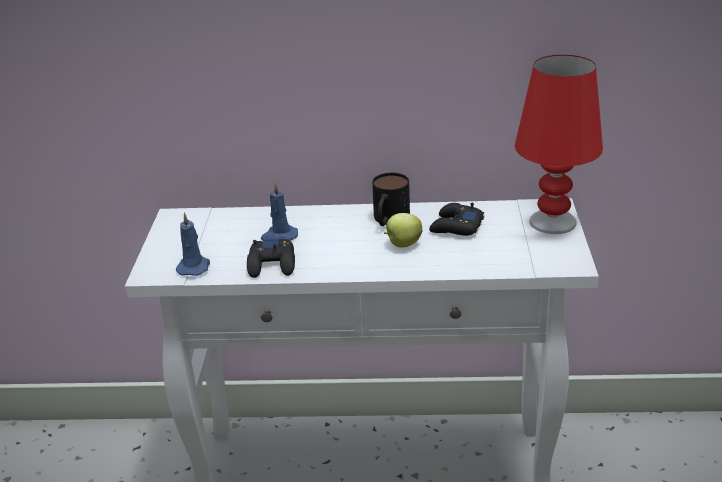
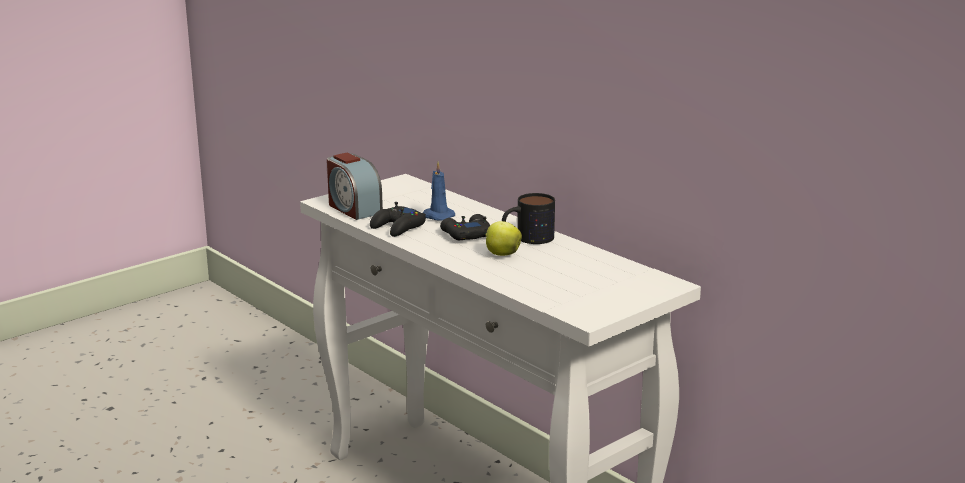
camera: 45 degrees right, 10 degrees down
(194, 267) = (353, 209): blue candle -> alarm clock
(456, 227) = (563, 262): black game controller -> black game controller (465, 234)
(553, 222) = (643, 291): red table lamp -> none

